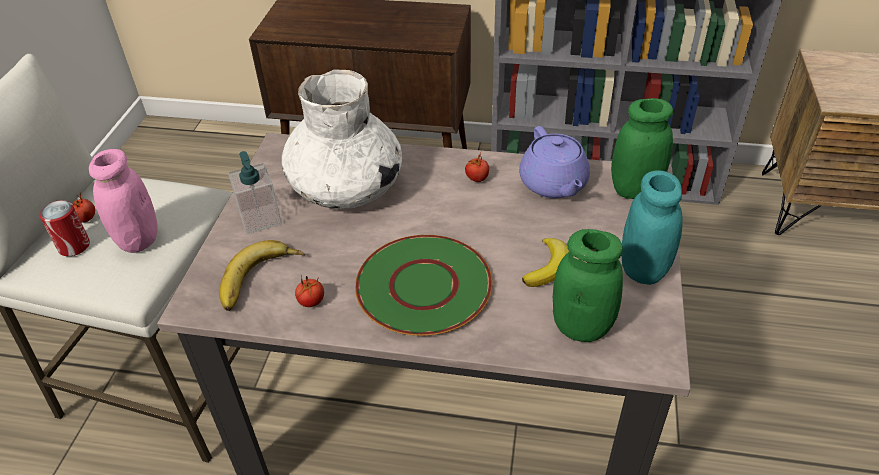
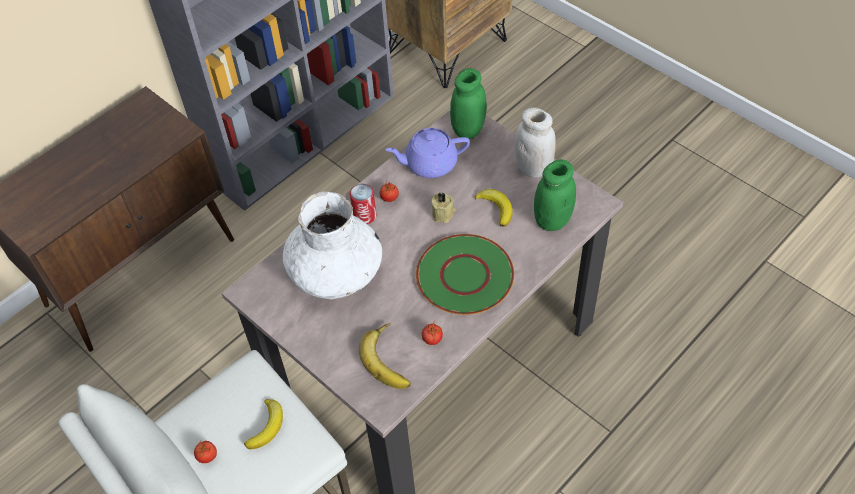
camera: 55 degrees left, 10 degrees up
(74, 246) = (236, 473): can -> can (364, 216)
(138, 240) = (267, 426): pink jar -> banana
(260, 219) = (325, 336): soap dispenser -> none
(496, 227) = (443, 213): none -> beige candle
(553, 184) = (429, 164): purple teapot -> purple teapot turned 150 degrees clockwise
(643, 269) = (533, 168): turquoise jar -> white jar

